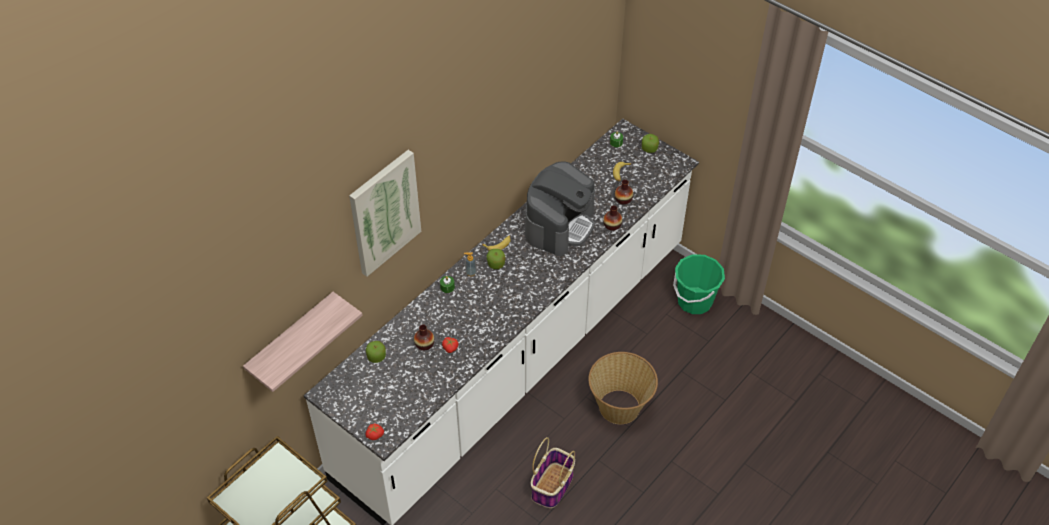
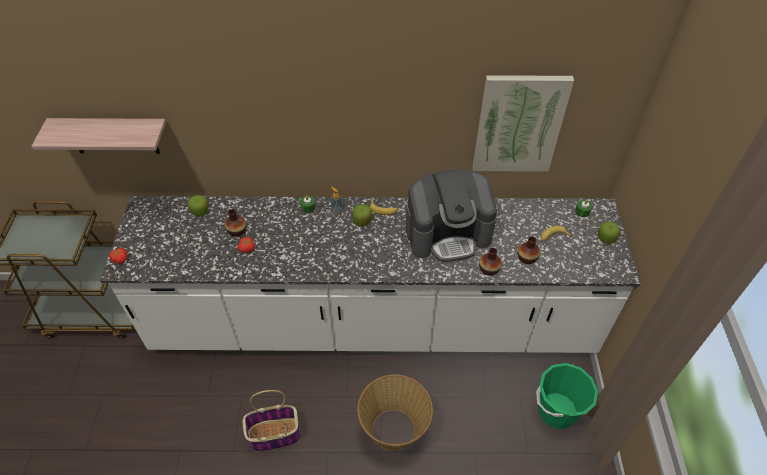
camera: 50 degrees right, 0 degrees up
(384, 212) = (235, 77): picture -> picture (519, 124)

